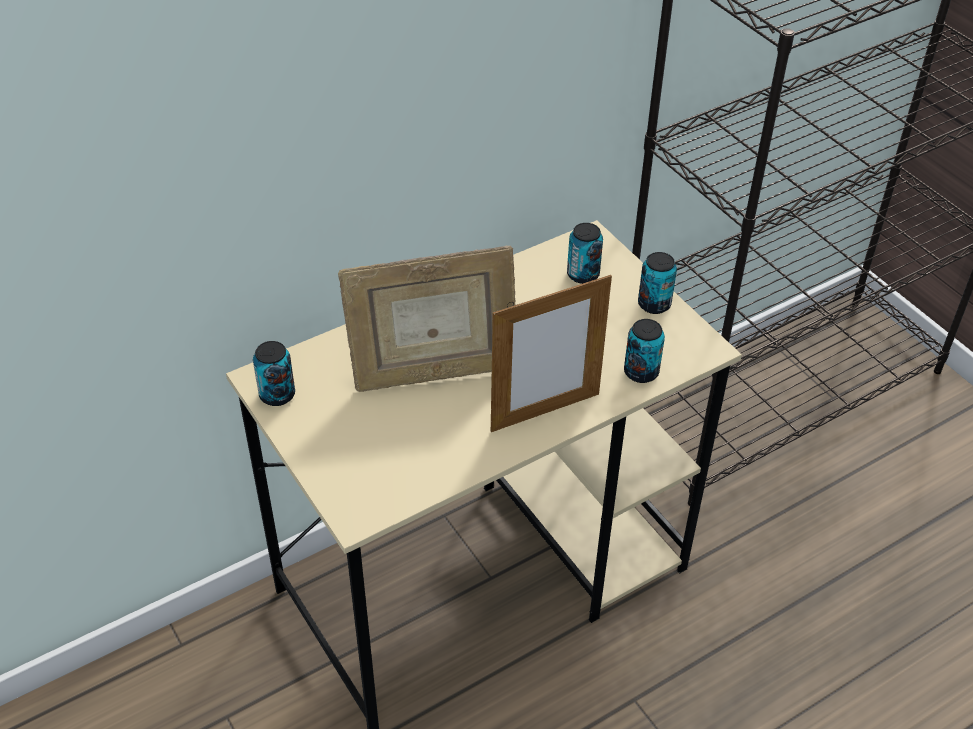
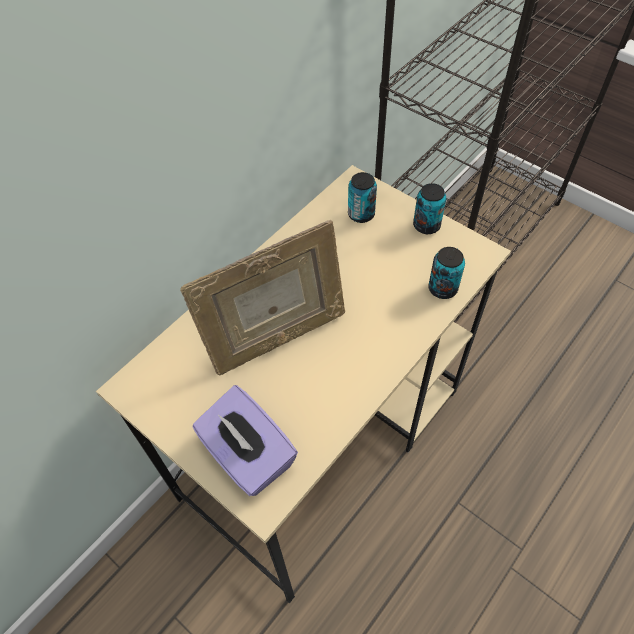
camera: 15 degrees left, 10 degrees up
(277, 395) = (149, 399): can -> none
(358, 471) = (248, 455): none -> purple tissue box
(545, 412) = (383, 348): picture frame -> none

